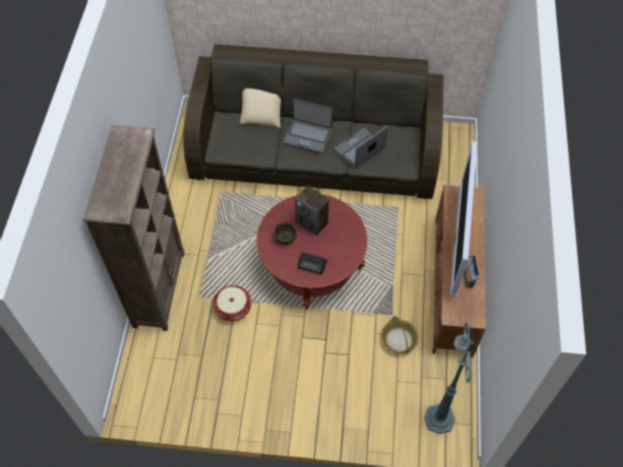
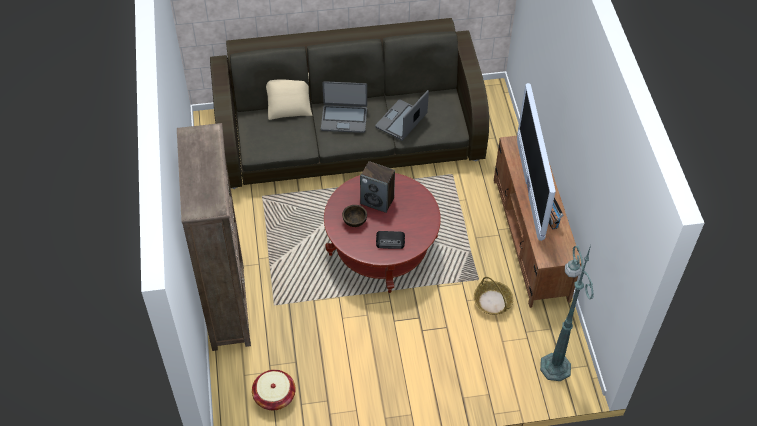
camera: 15 degrees left, 5 degrees down
(233, 308) = (313, 308): basket -> basket (274, 396)

